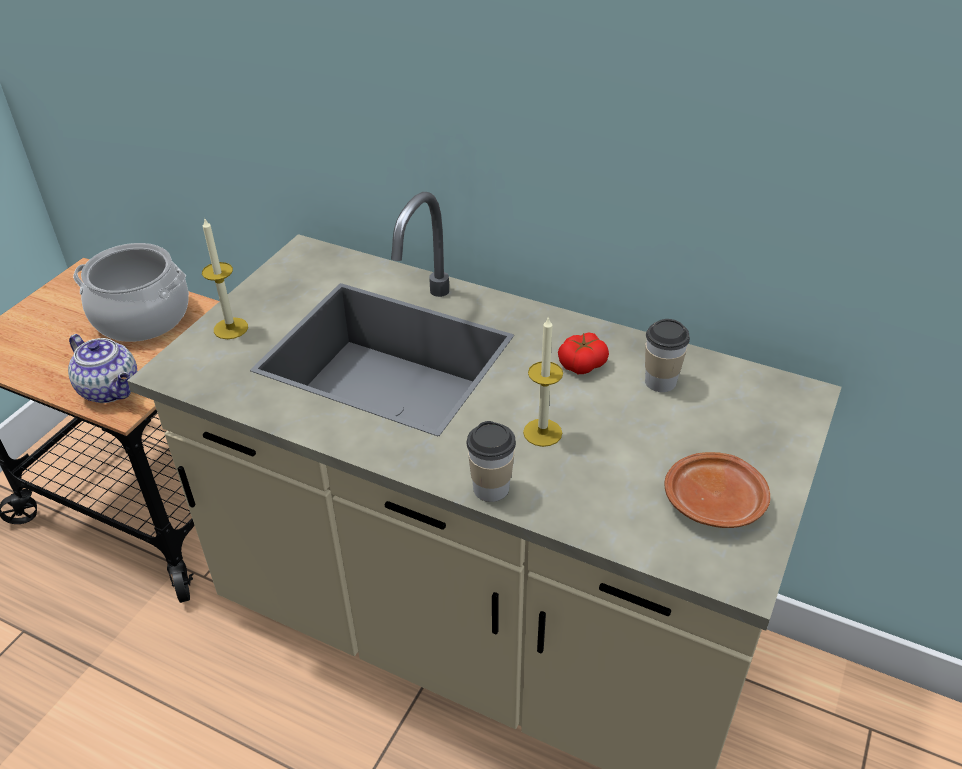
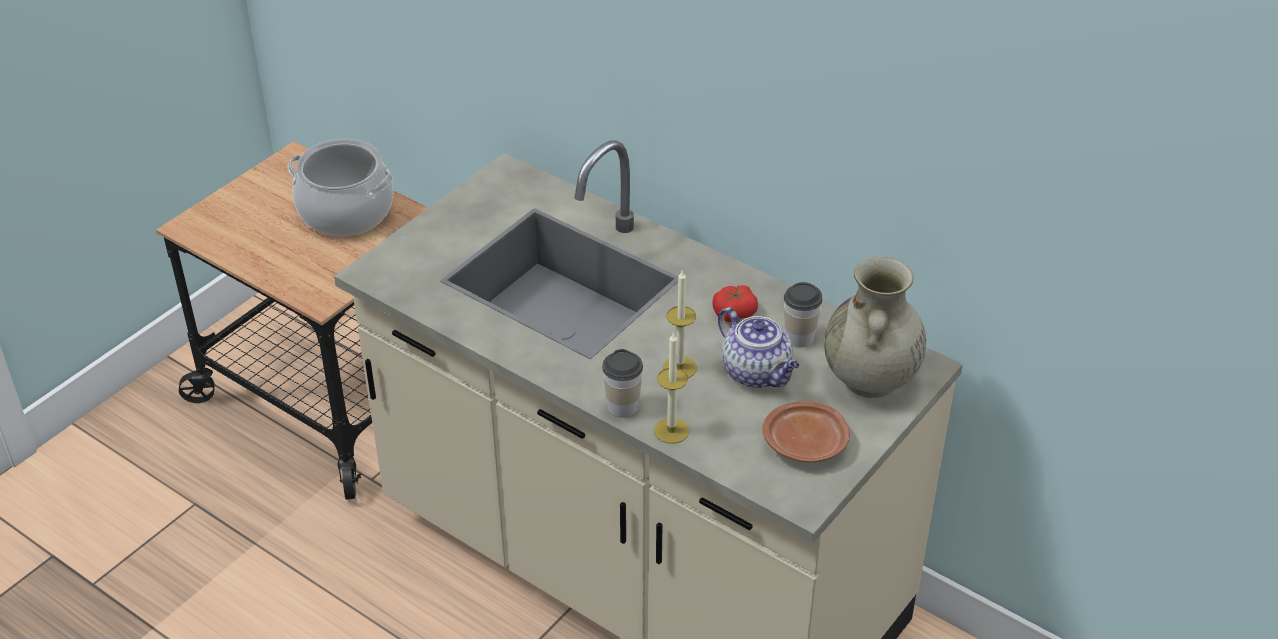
camera: 10 degrees right, 0 degrees up
(111, 390) = (312, 280): teapot -> teapot (757, 373)
(231, 328) = (428, 240): candle -> candle (671, 430)
(754, 418) = (870, 380): none -> beige vase

